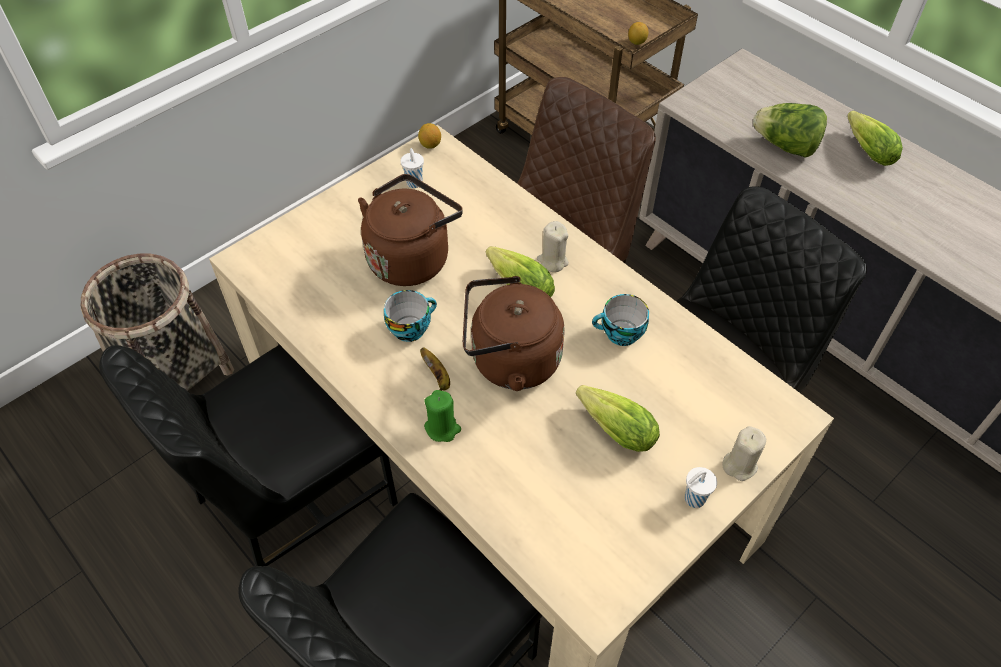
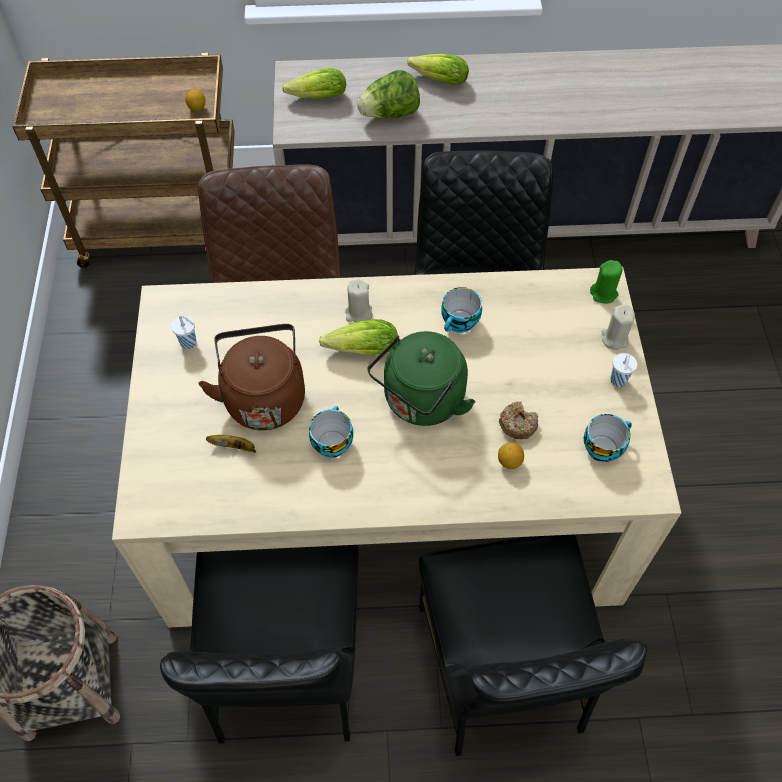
camera: 50 degrees left, 5 degrees up
(430, 145) = (159, 305): lemon -> lemon (509, 462)
(437, 376) = (392, 455): banana -> banana (234, 447)
(442, 428) = (440, 483): green candle -> green candle (604, 293)
(509, 361) = (421, 402): brown kettle -> green kettle
(559, 447) = (517, 424): none -> donut
(605, 534) = (603, 447): none -> cup
(613, 427) = (529, 383): lettuce -> lettuce (315, 98)

